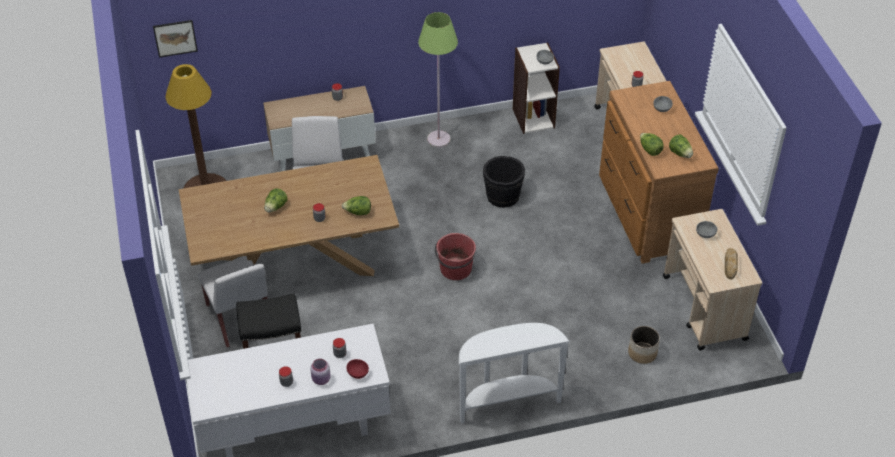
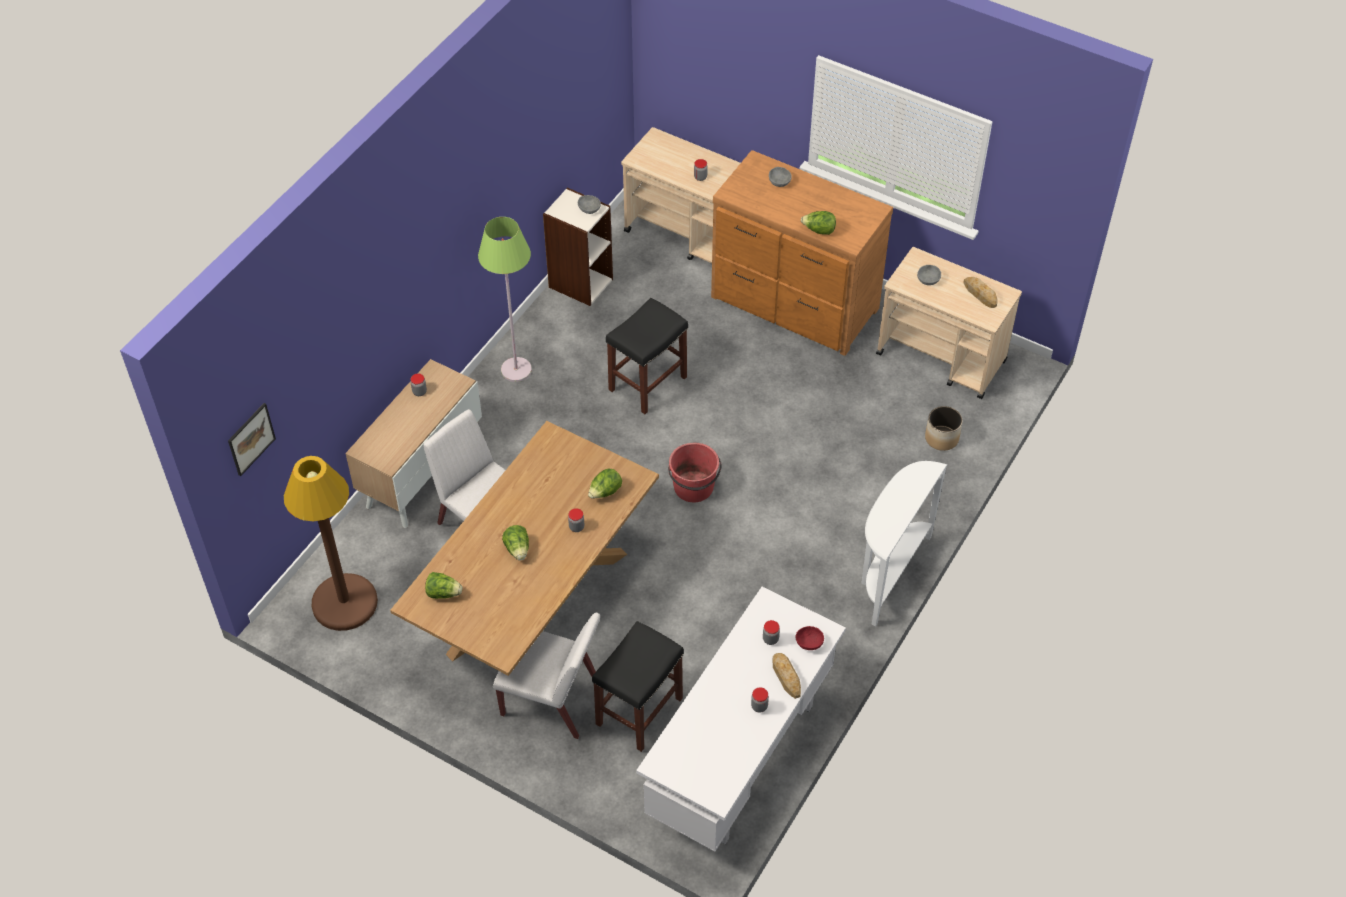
camera: 45 degrees left, 5 degrees up
(321, 380) = (786, 677): pink jar -> bread
(502, 196) = (648, 382): black bucket -> black stool
(680, 153) = (847, 215): lettuce -> lettuce (443, 593)

